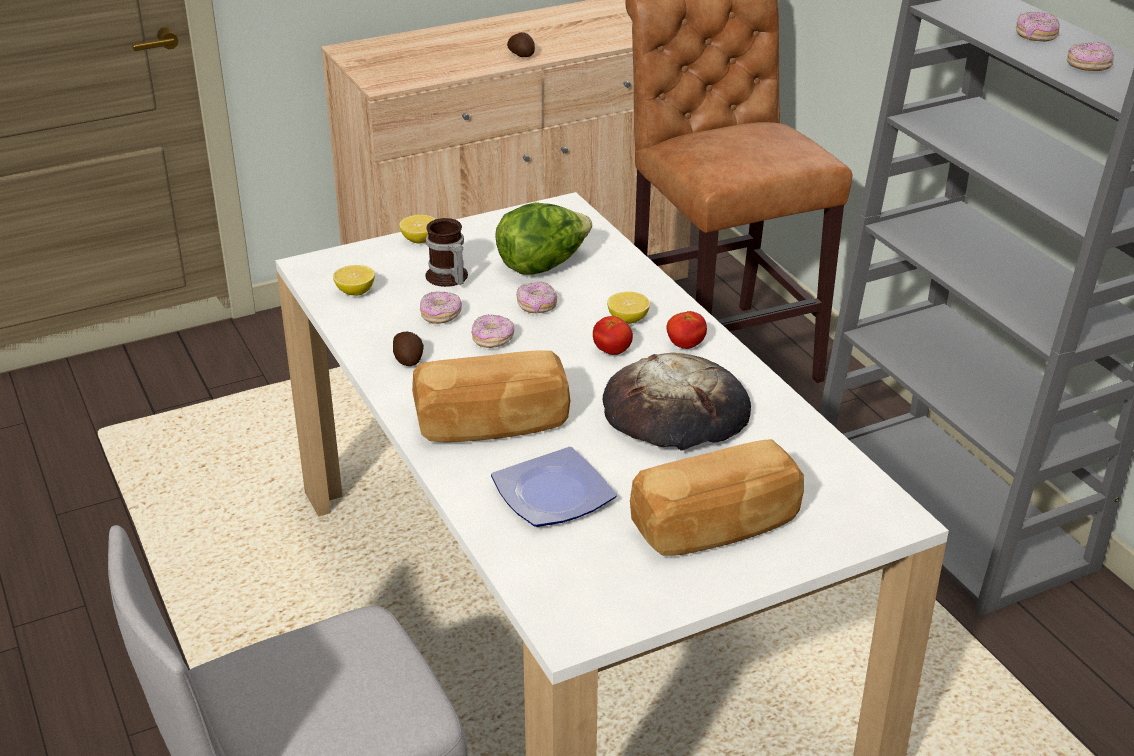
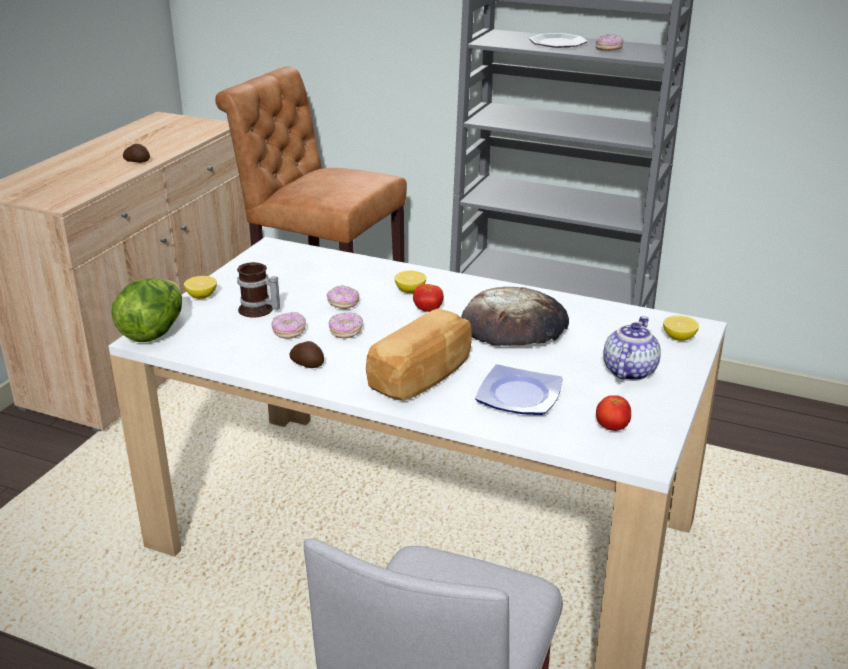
camera: 40 degrees left, 5 degrees down
(355, 292) = (204, 341): lemon -> lemon (679, 338)
(543, 265) = (310, 281): lettuce -> lettuce (153, 331)
(685, 345) = (464, 291): tomato -> tomato (612, 427)
(717, 528) = (628, 371): bread -> teapot
(1035, 36) = (557, 43): donut -> plate

